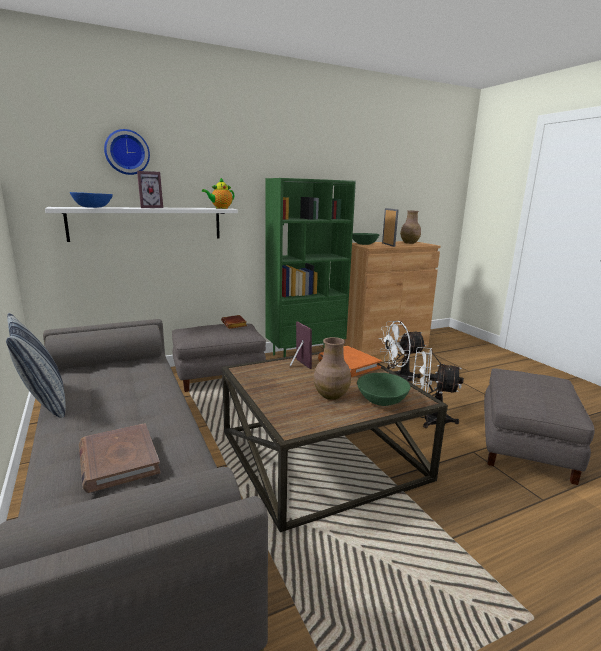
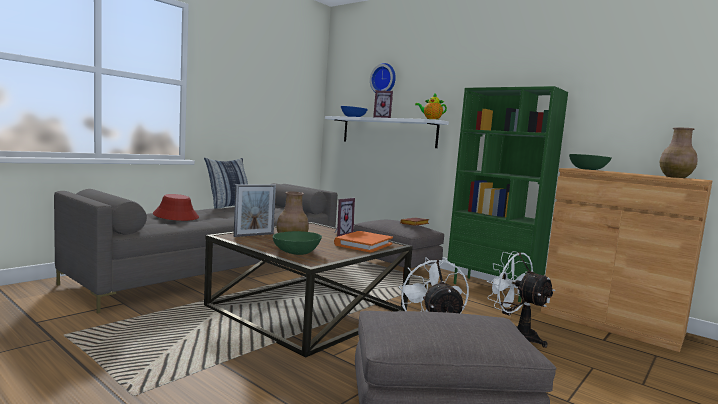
camera: 65 degrees right, 10 degrees down
(118, 460) = (176, 216): brown book -> red hat
(388, 245) = (617, 172): picture frame -> picture frame (254, 235)

